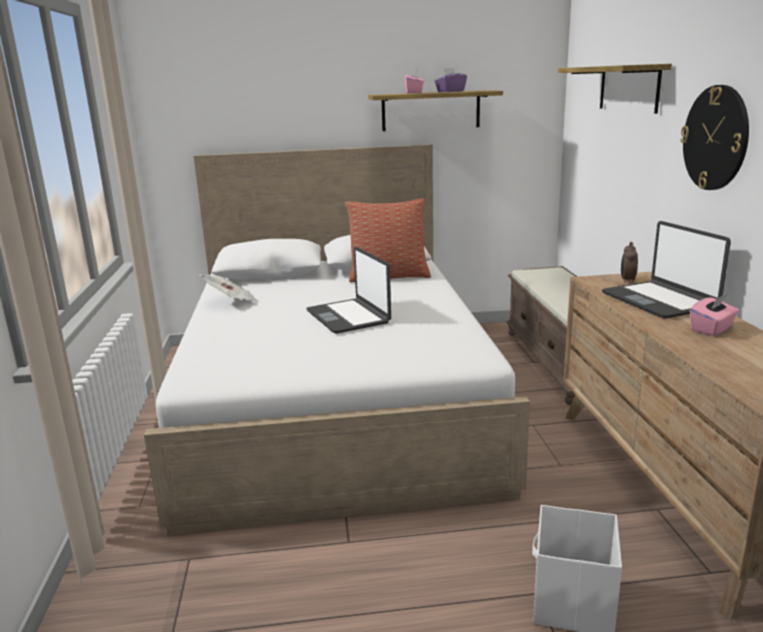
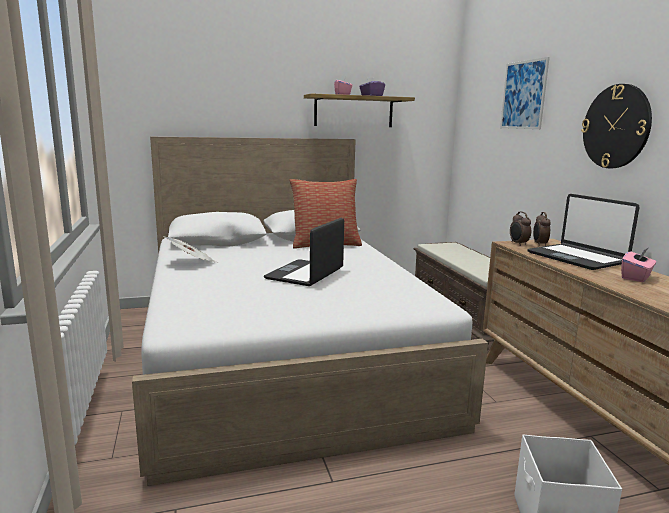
camera: 10 degrees left, 5 degrees down
(349, 317) = (306, 274): laptop -> laptop turned 60 degrees clockwise
(600, 280) = (518, 244): none -> alarm clock
(628, 88) = (523, 95): shelf -> picture

